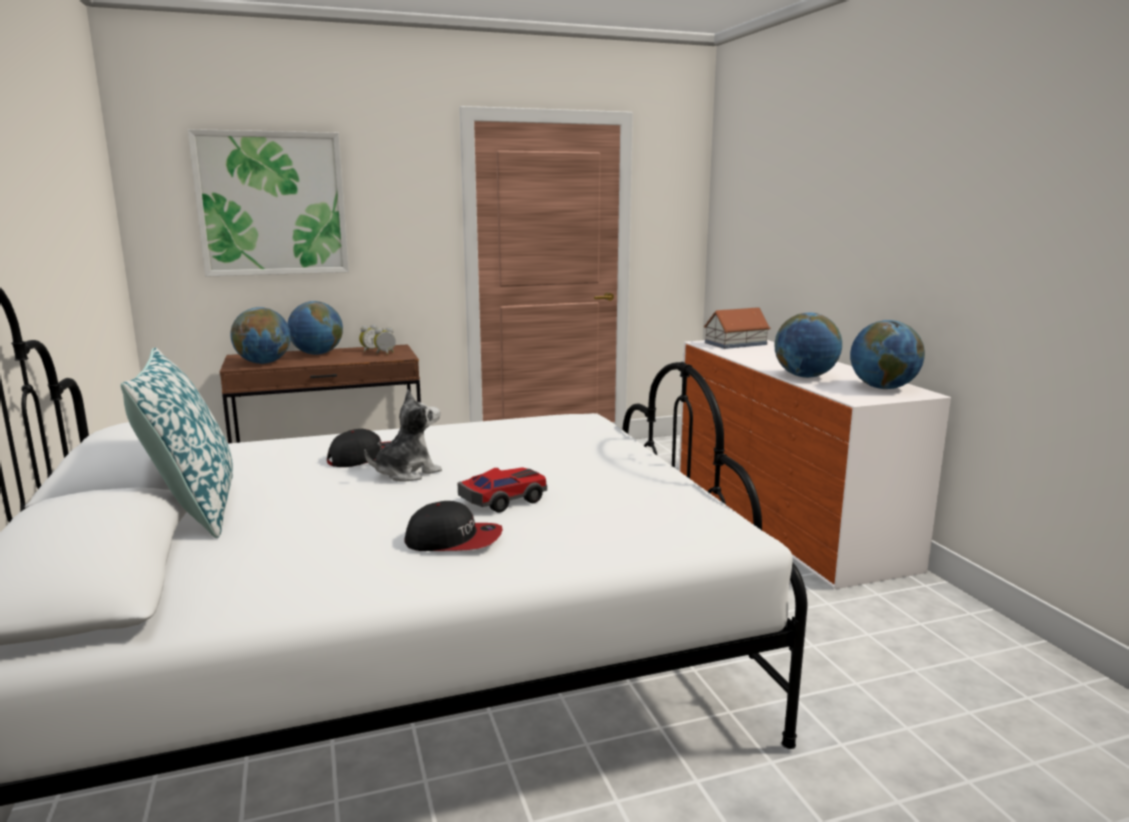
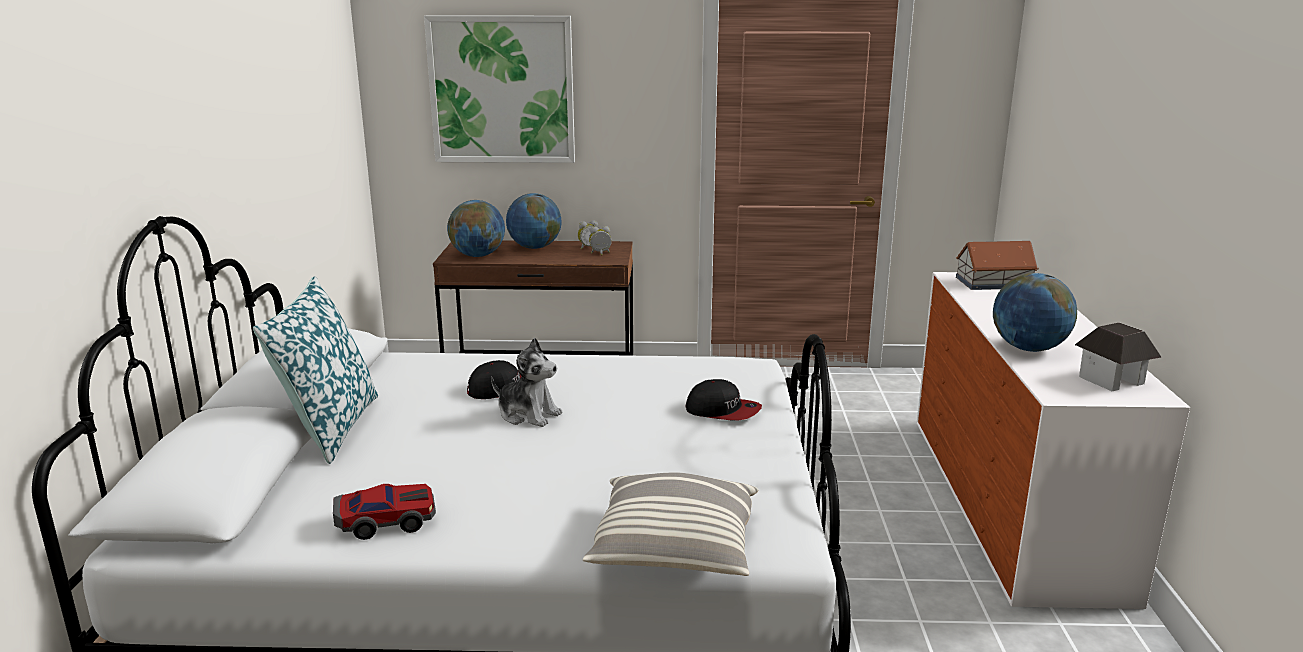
camera: 20 degrees right, 5 degrees up
(407, 473) = (528, 414): plush toy -> plush toy turned 45 degrees clockwise
(454, 540) = (516, 503): cap -> cap (723, 411)
(503, 500) = (592, 463): toy car -> toy car (386, 521)
(640, 550) = (675, 549): none -> pillow
(883, 388) = (1111, 380): globe -> toy house

